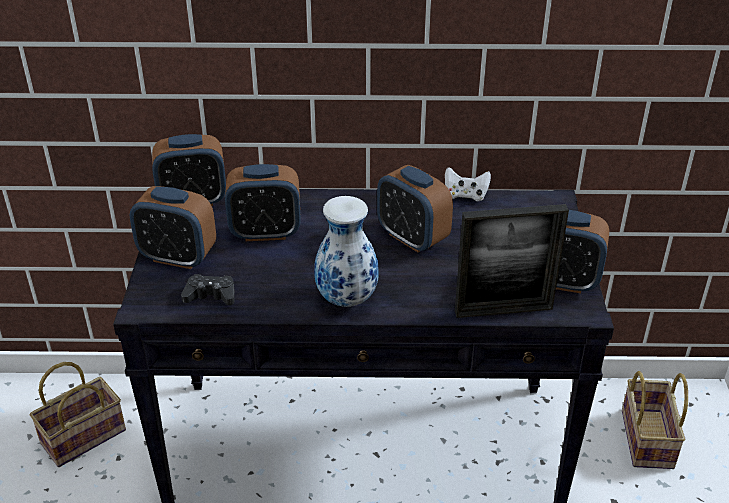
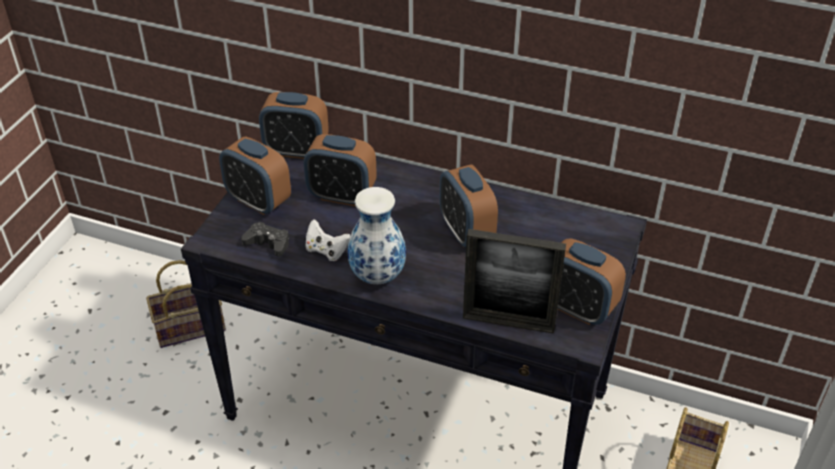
camera: 20 degrees right, 5 degrees up
(465, 195) = (538, 201): white game controller -> white game controller (326, 251)

